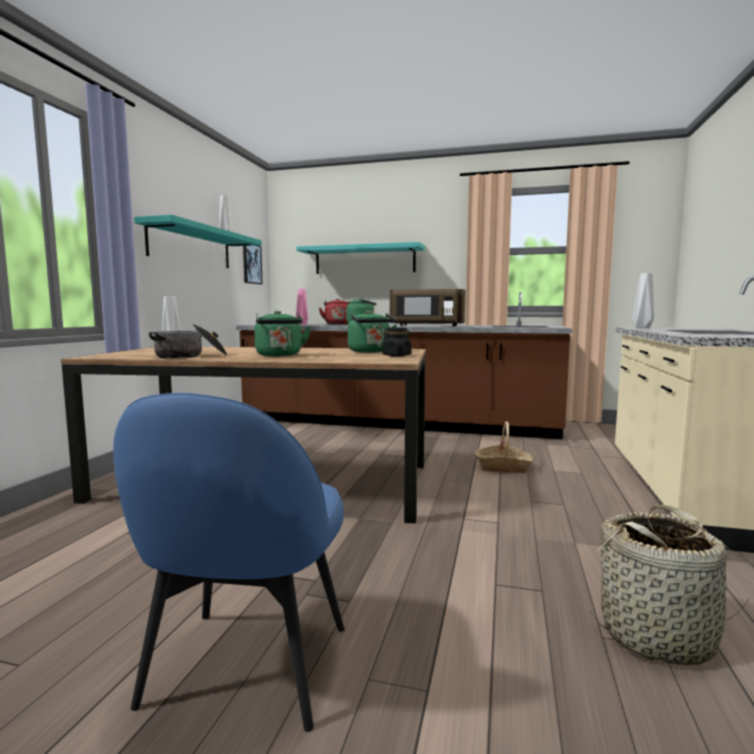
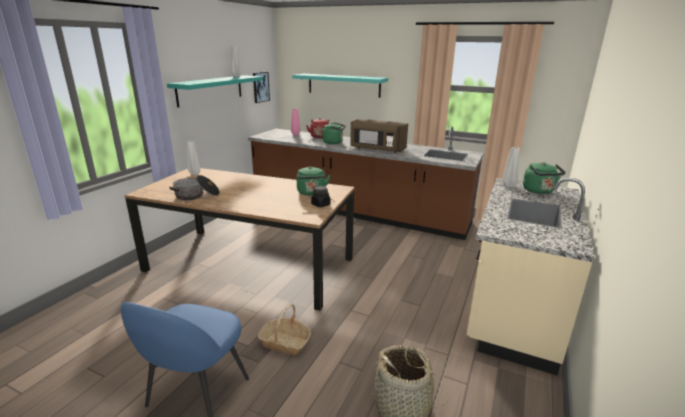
camera: 10 degrees right, 15 degrees up
(279, 355) = (249, 198): green kettle -> green kettle (539, 191)
(503, 467) = (403, 266): basket -> basket (285, 342)

